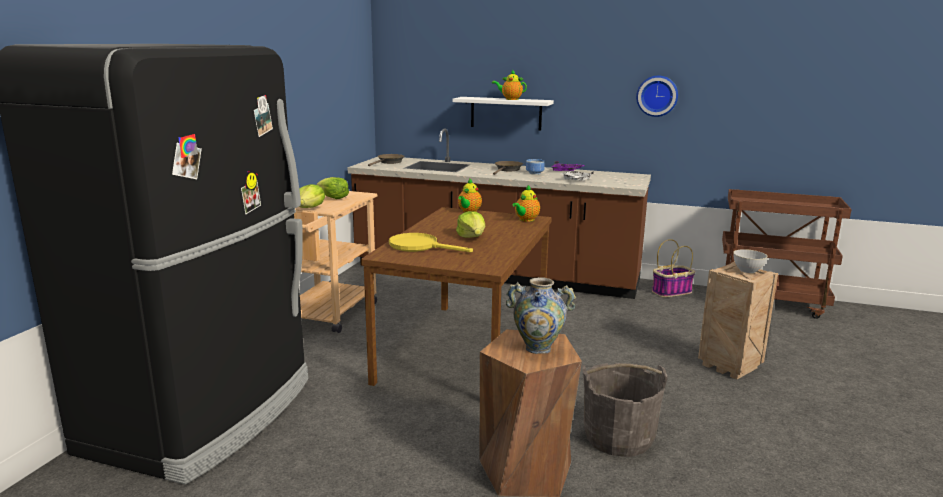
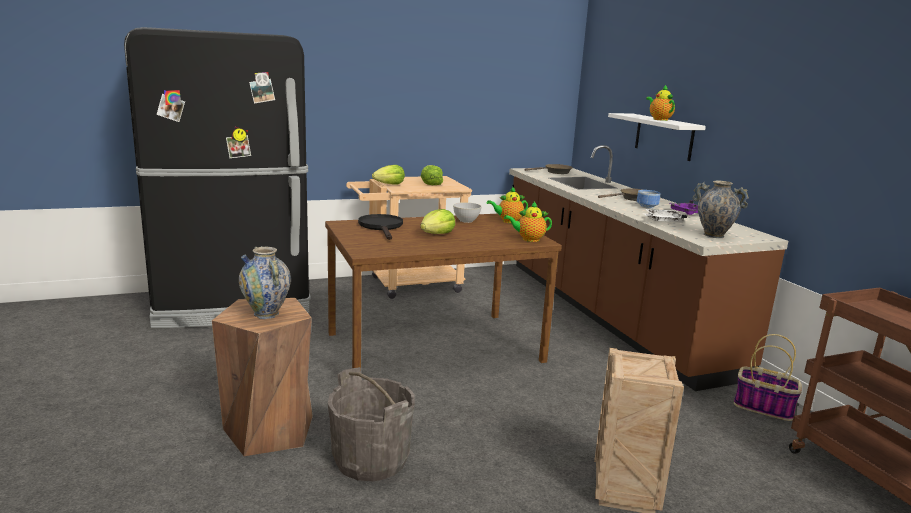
camera: 50 degrees right, 0 degrees up
(420, 246) = (382, 227): yellow frying pan -> black frying pan
(623, 181) = (713, 235): none -> vase
(657, 96) = (813, 131): wall clock -> none
(747, 270) = (653, 368): grey bowl -> grey bowl (466, 221)

